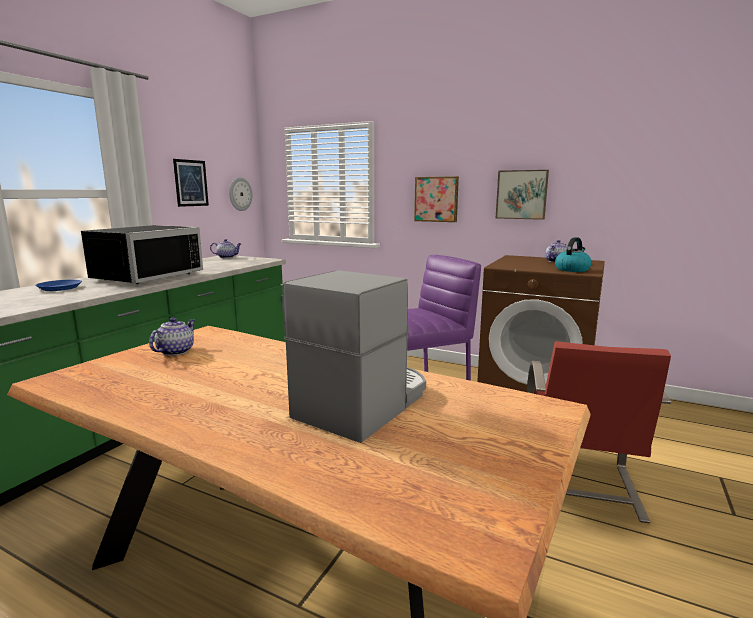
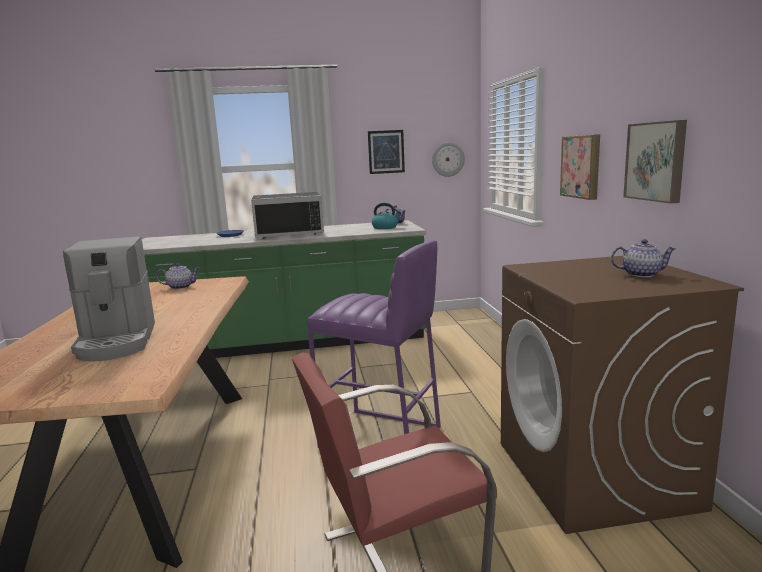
camera: 55 degrees right, 0 degrees up
(364, 403) = (117, 341): coffee machine -> coffee machine turned 75 degrees clockwise
(572, 269) = (588, 288): kettle -> kettle (385, 227)

